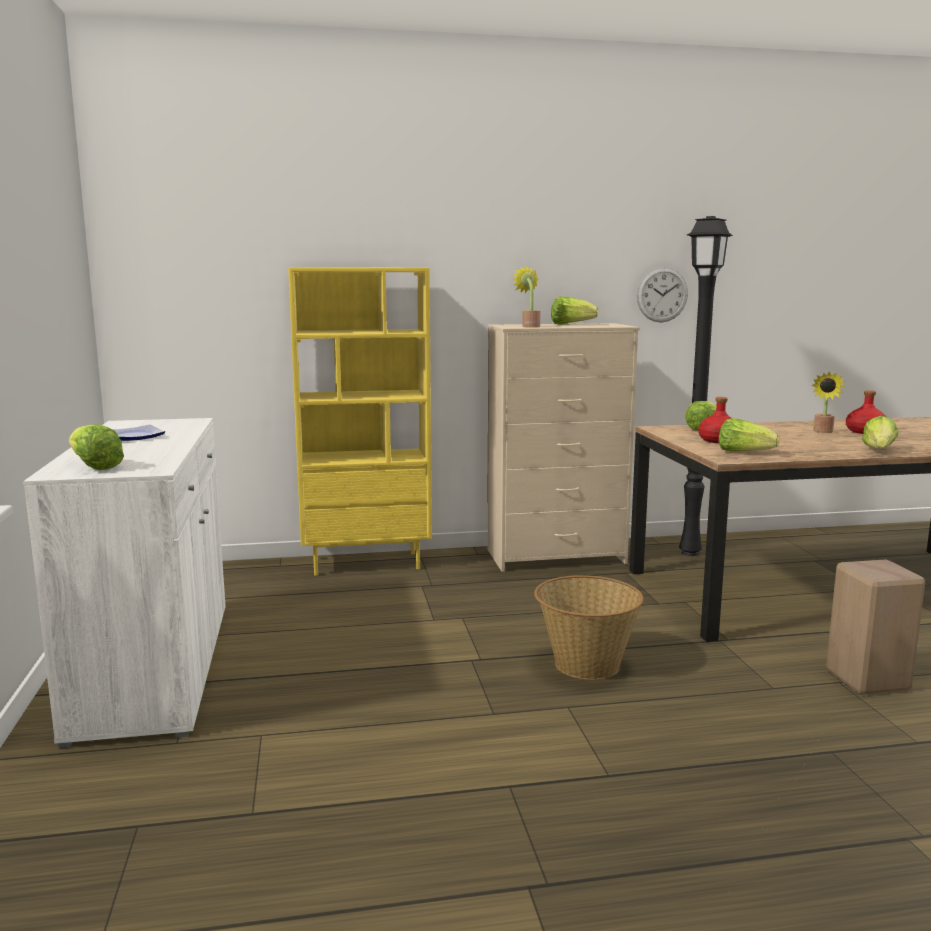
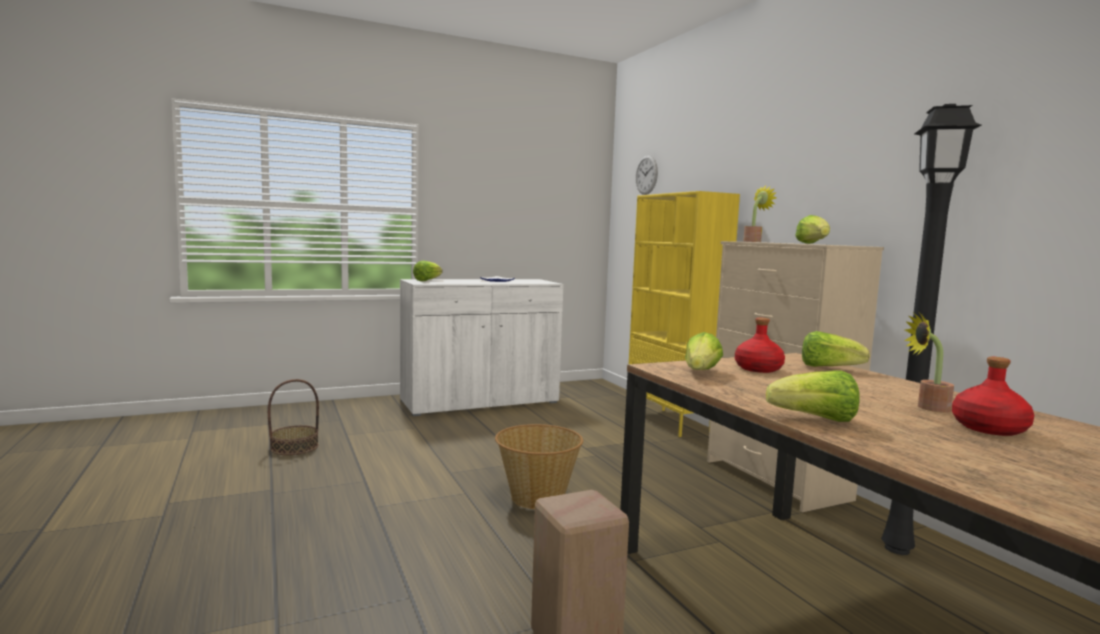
camera: 75 degrees right, 5 degrees down
(297, 879) = (294, 447): none -> basket
(662, 295) = (961, 215): wall clock -> wall clock (646, 175)

